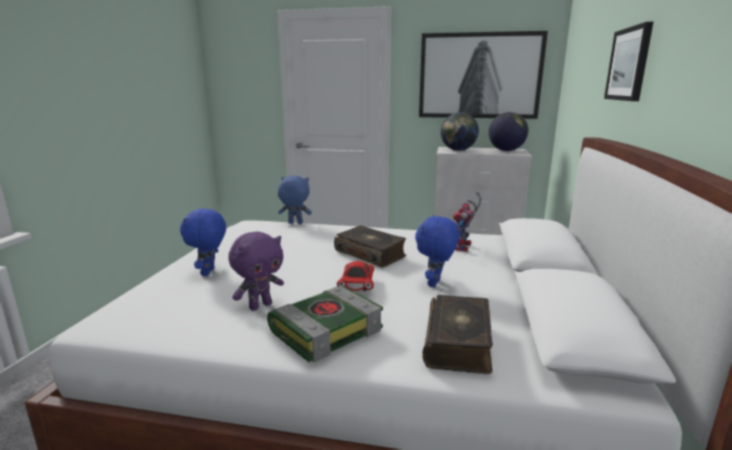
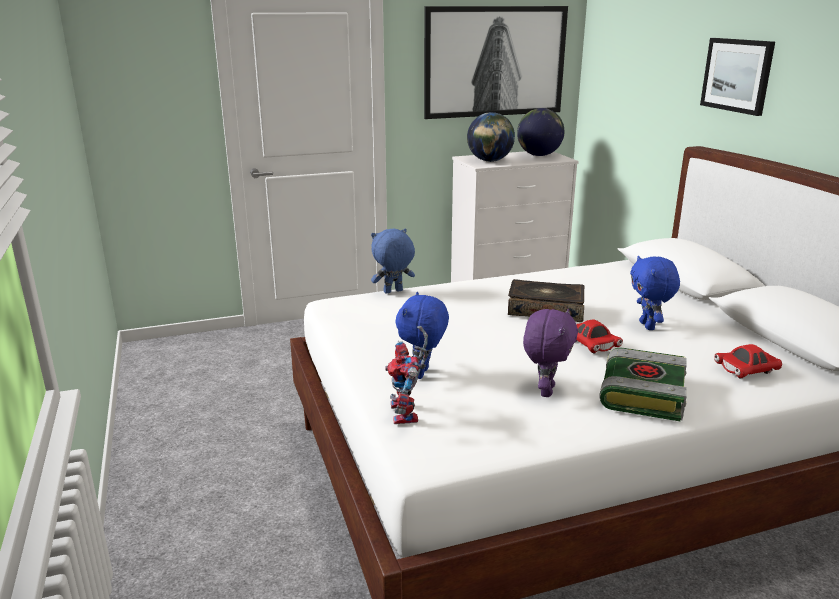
camera: 30 degrees left, 5 degrees up
(209, 272) = (422, 374): blue plush toy -> blue plush toy turned 45 degrees clockwise
(459, 343) = (746, 371): book -> red toy car
(463, 248) = (612, 283): toy robot -> toy robot (408, 415)

